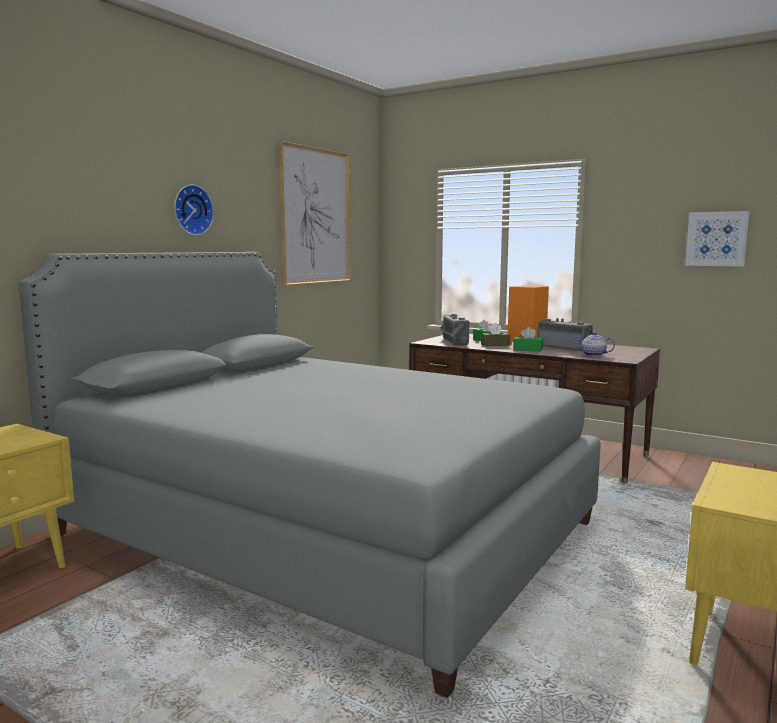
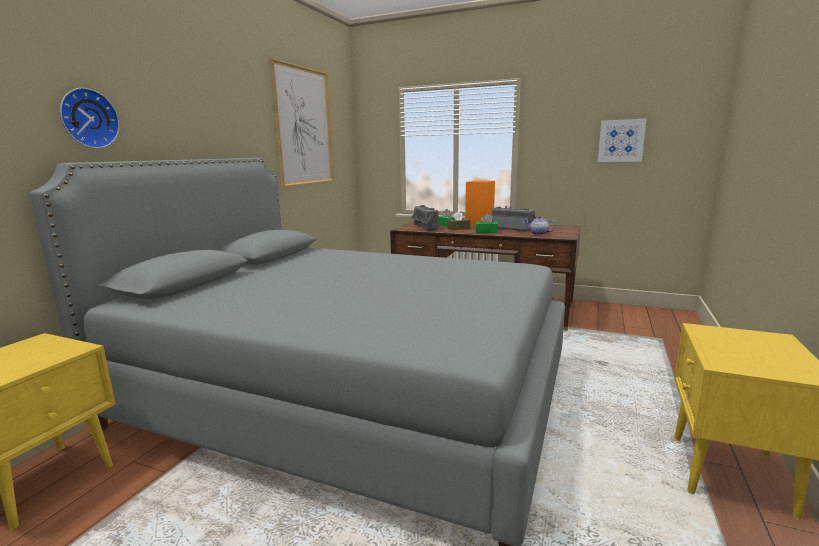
camera: 10 degrees left, 5 degrees up
(191, 210) = (198, 120): wall clock -> wall clock (88, 118)

